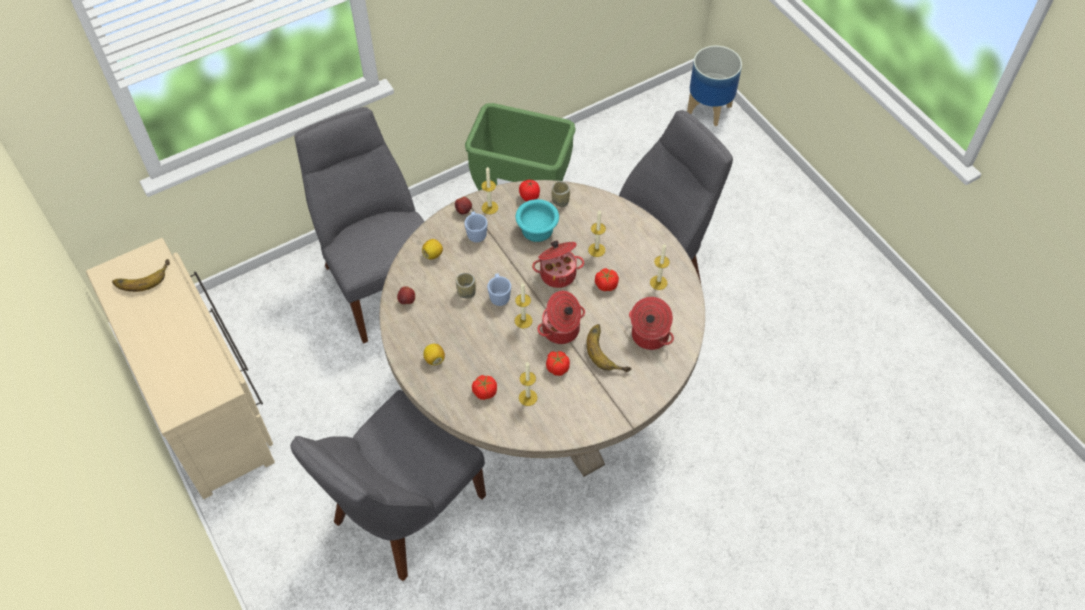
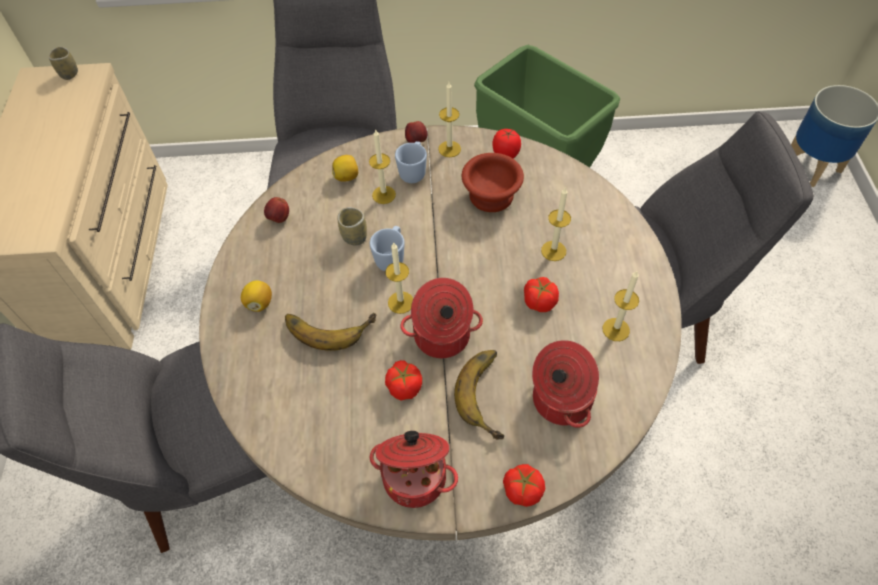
camera: 30 degrees right, 0 degrees up
(142, 276) = (61, 92): banana -> banana (329, 324)
(484, 392) = (289, 375): tomato -> tomato (522, 490)
(528, 397) = (338, 410): candle -> candle (384, 195)
(536, 230) = (489, 196): turquoise bowl -> brown bowl
(558, 273) = (484, 260): cooking pot -> cooking pot (415, 476)
(560, 201) = (542, 173): cup -> cup (69, 74)

